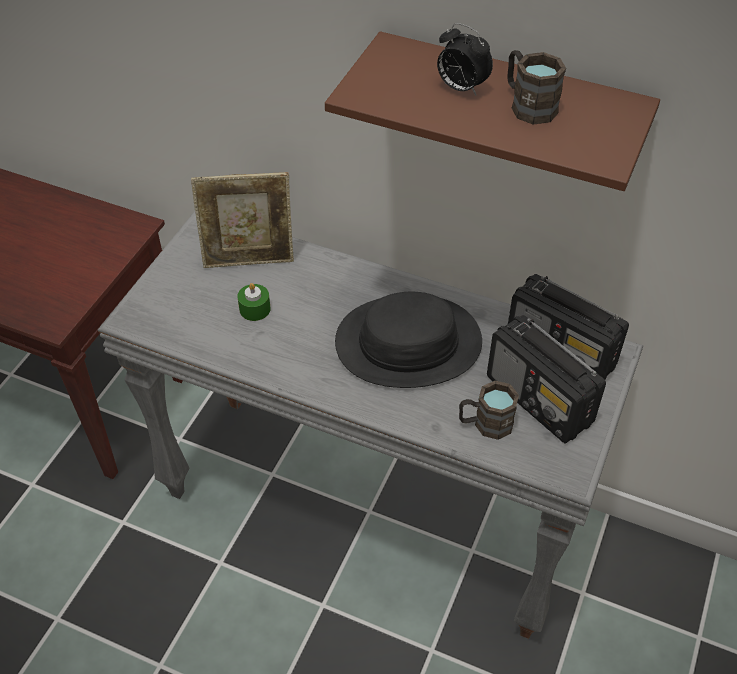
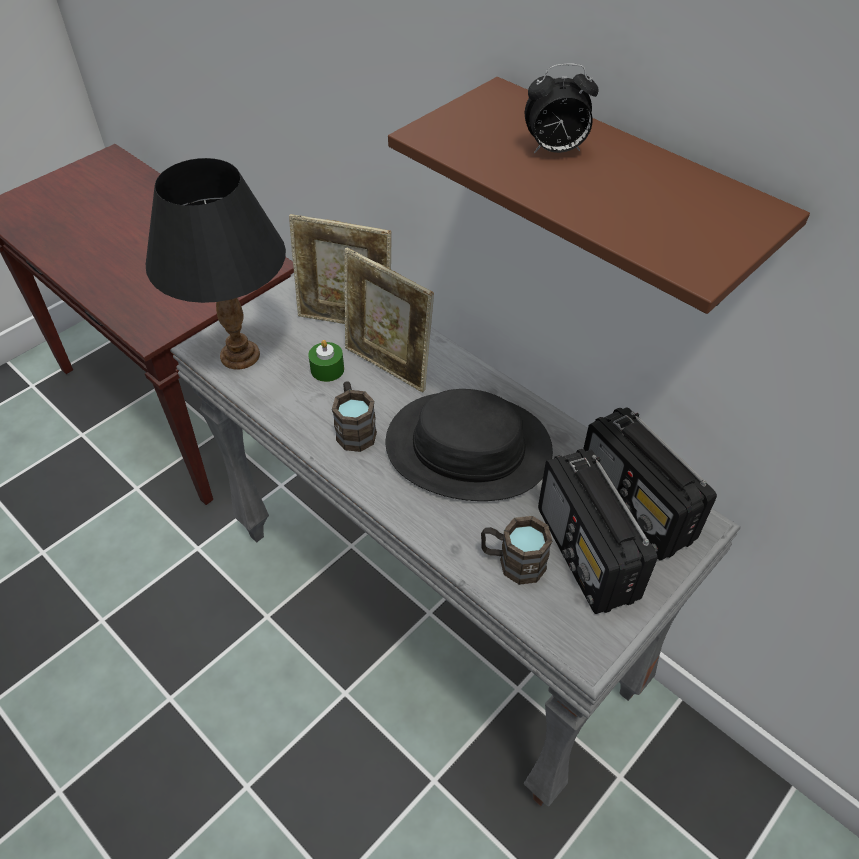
camera: 20 degrees right, 0 degrees up
(167, 317) = (239, 355): none -> black table lamp
(307, 293) = (388, 367): none -> picture frame
(460, 88) = (555, 151): alarm clock -> alarm clock turned 60 degrees counterclockwise
(527, 105) = (628, 184): brown mug -> brown mug (354, 429)

